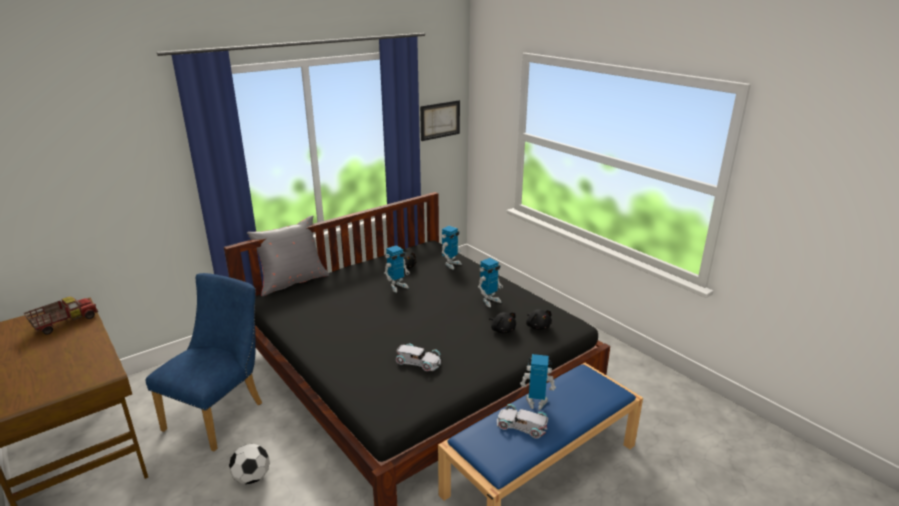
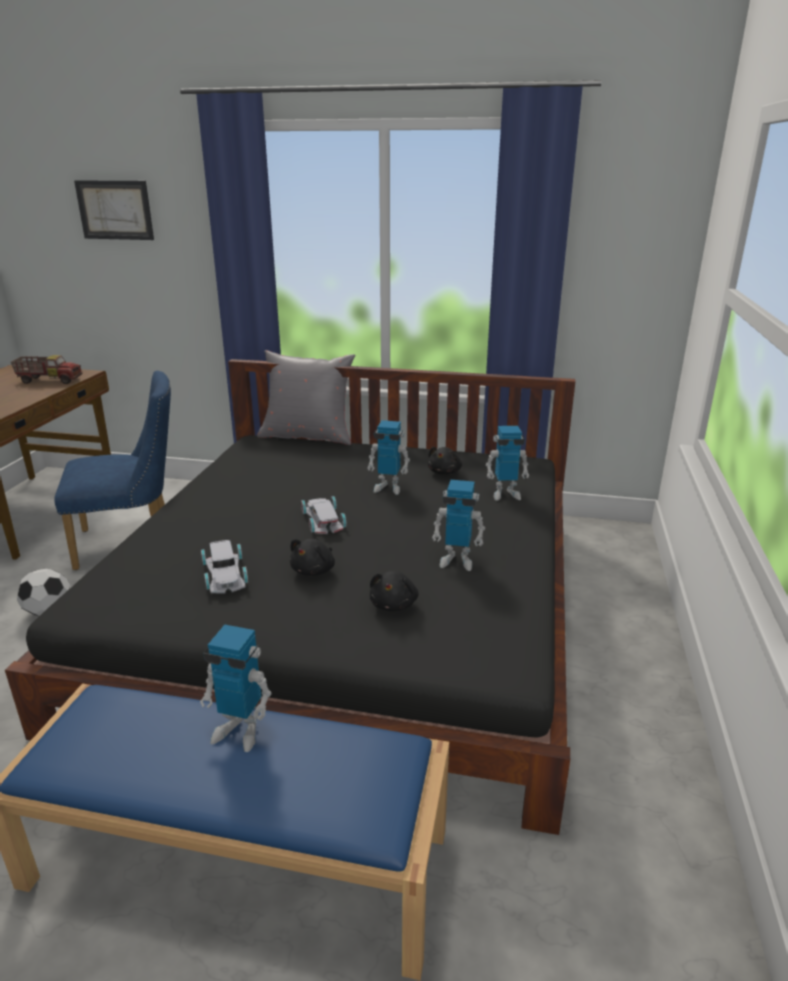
camera: 50 degrees right, 0 degrees up
(440, 120) = (629, 257): picture -> picture (115, 210)
(521, 424) = (167, 739): white toy car -> white toy car (323, 519)
(536, 403) = (240, 730): toy robot -> toy robot turned 135 degrees clockwise
(538, 326) = (450, 632): black plush toy -> black plush toy (314, 570)

